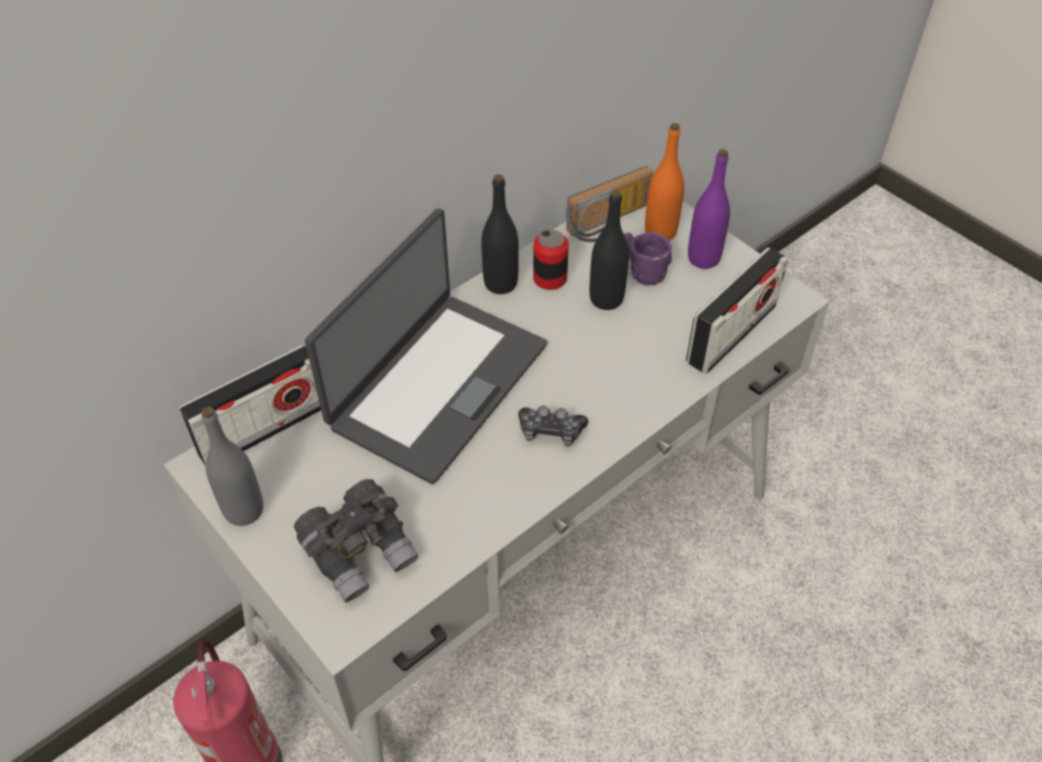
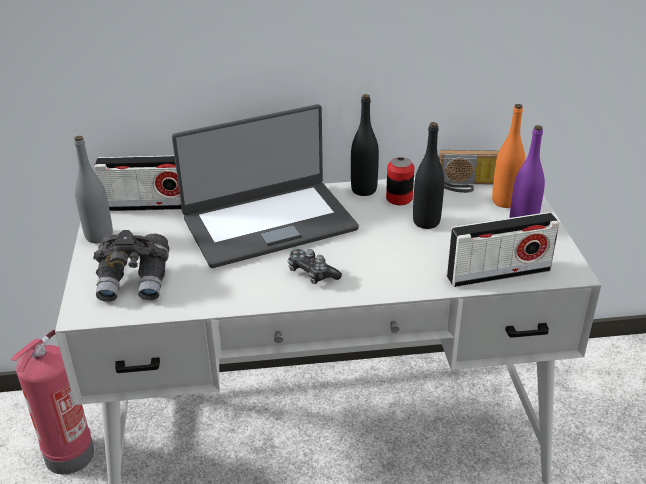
camera: 35 degrees right, 15 degrees down
(639, 269) = (467, 215): purple mug -> none

